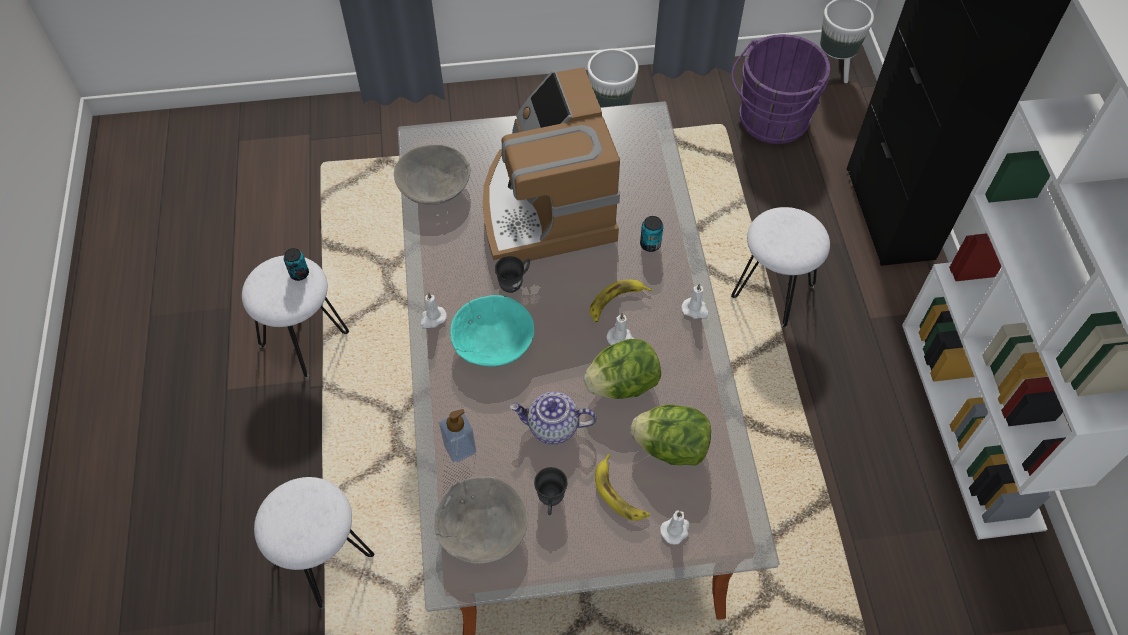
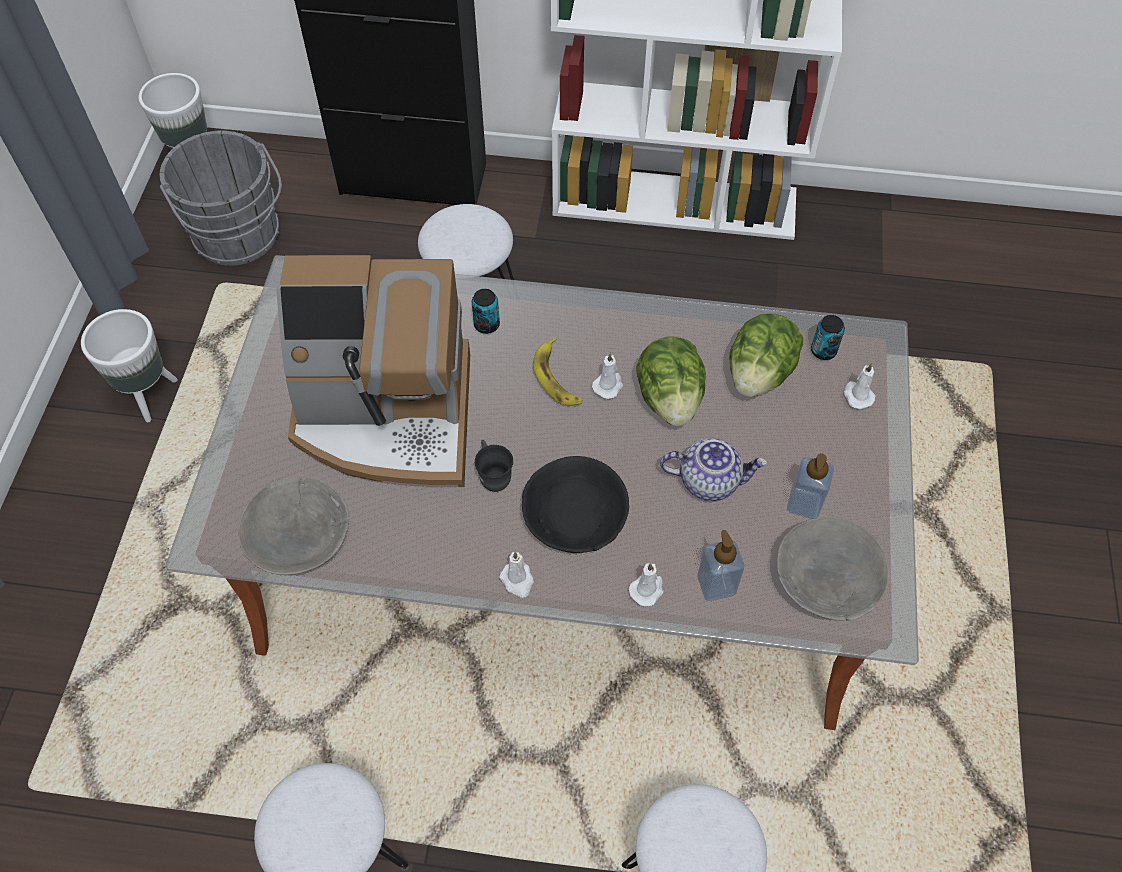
camera: 75 degrees left, 0 degrees up
(299, 273) = (306, 796): can -> can (823, 351)
(494, 342) = (574, 517): turquoise bowl -> black bowl
(550, 501) = (804, 503): grey mug -> soap dispenser
(552, 427) = (709, 480): teapot -> teapot turned 105 degrees counterclockwise
(620, 493) = (806, 434): banana -> none
(695, 309) = (591, 306): white candle -> white candle (647, 589)
(770, 121) = (239, 238): purple bucket -> grey bucket

